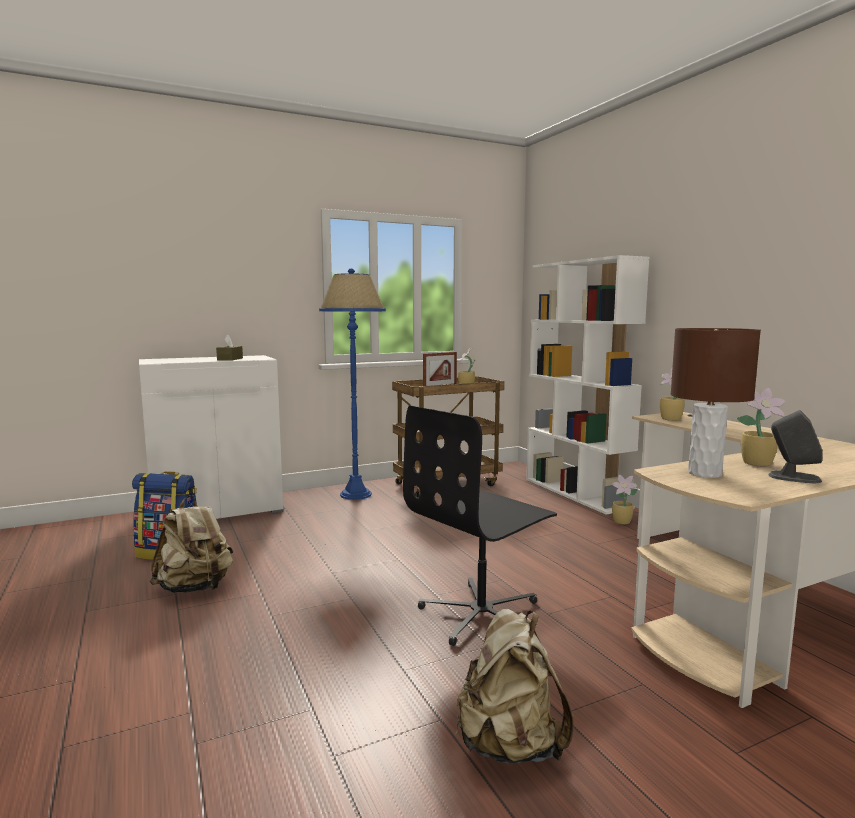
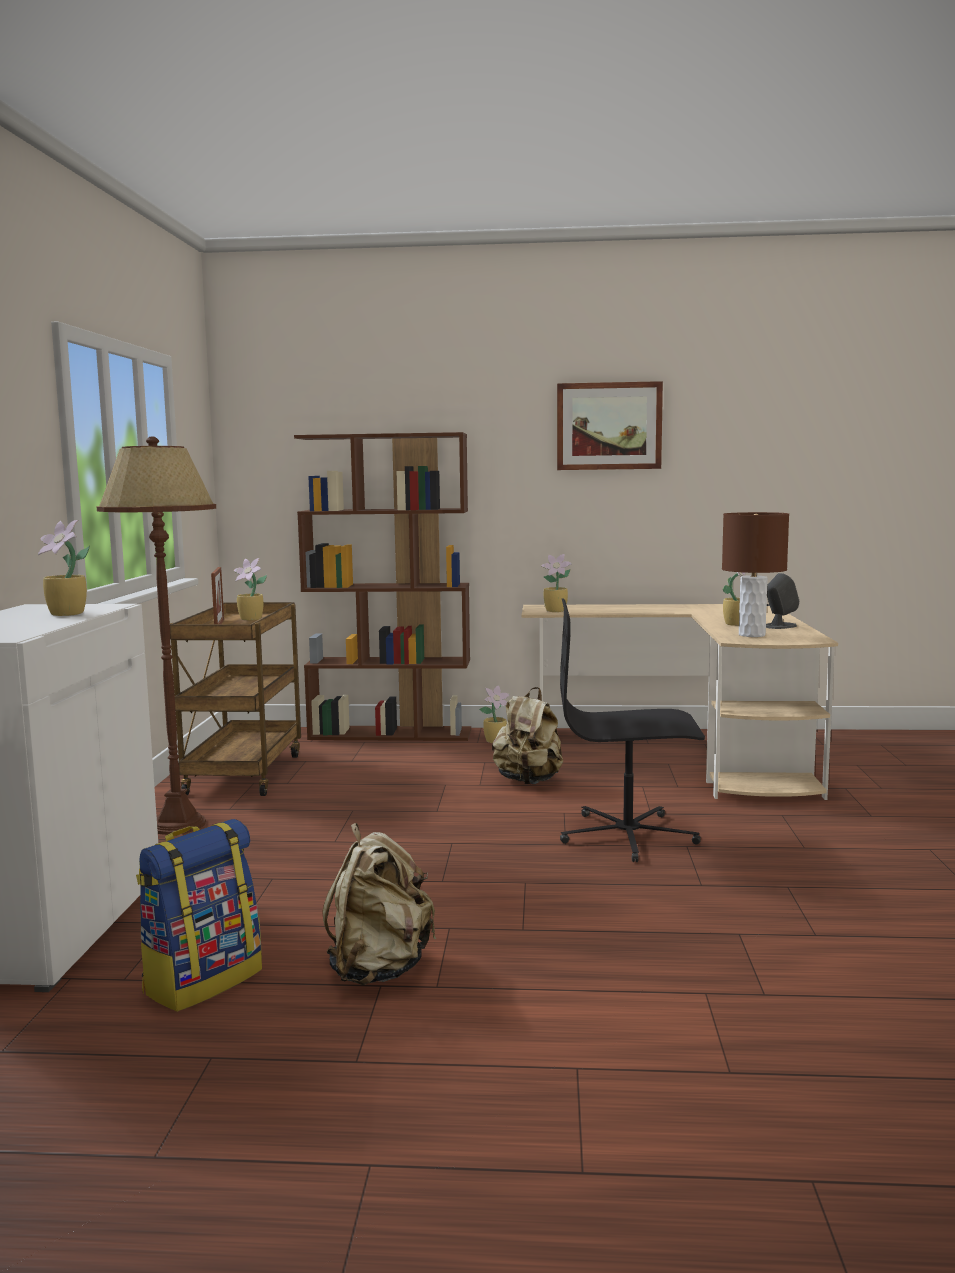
camera: 60 degrees left, 0 degrees up
(230, 359) = (67, 614): brown tissue box -> potted plant
(356, 494) = (177, 824): blue floor lamp -> brown floor lamp
(482, 615) = (628, 836): black office chair -> black office chair turned 105 degrees clockwise
(509, 745) = (833, 871): beige backpack -> beige backpack (529, 781)
(577, 493) = (391, 734): white bookcase -> brown bookcase
(770, 238) = (609, 426): none -> picture

